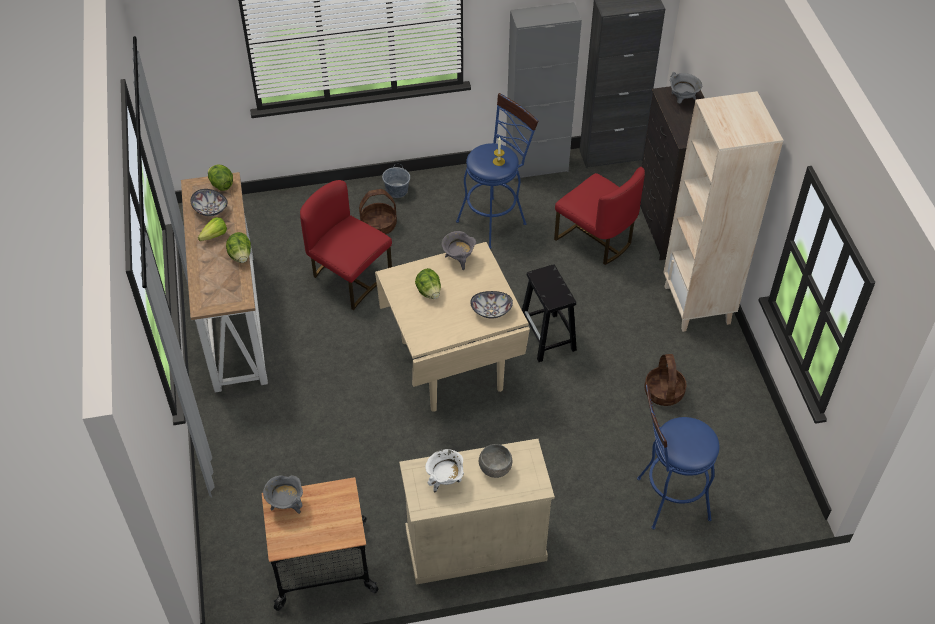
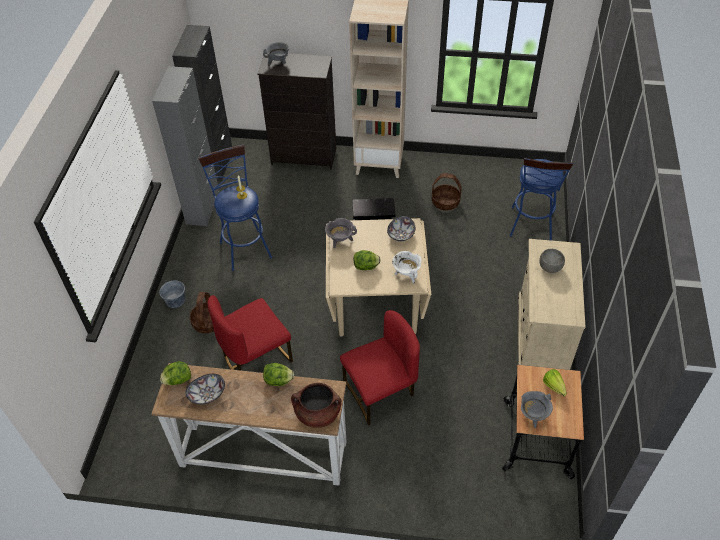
camera: 70 degrees left, 0 degrees up
(209, 296) = (318, 414): none -> brown cooking pot
(212, 237) = (244, 399): lettuce -> lettuce (555, 388)
(445, 480) = (553, 298): white cooking pot -> white cooking pot (406, 275)
(595, 239) = (295, 196): red chair -> red chair (380, 392)

